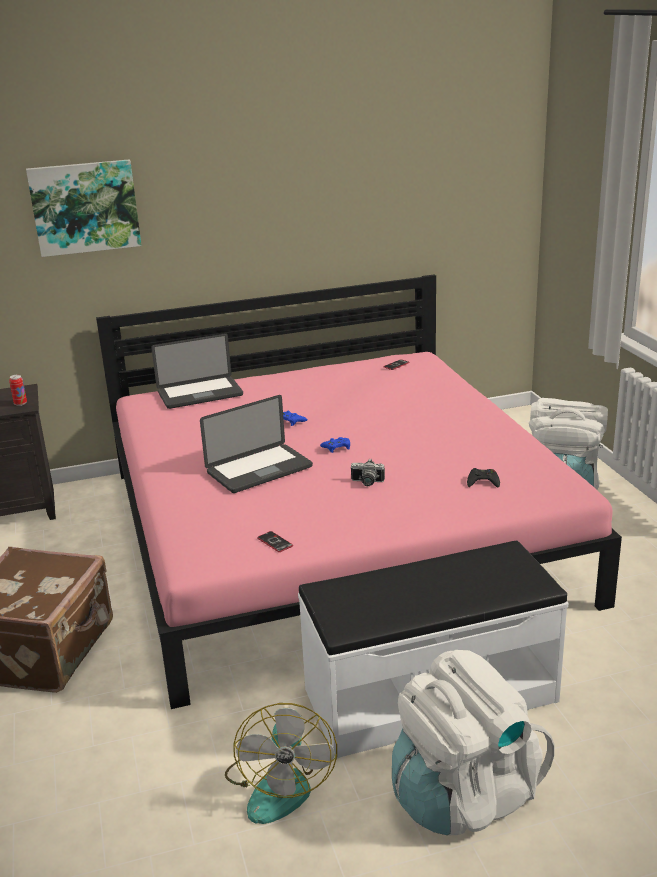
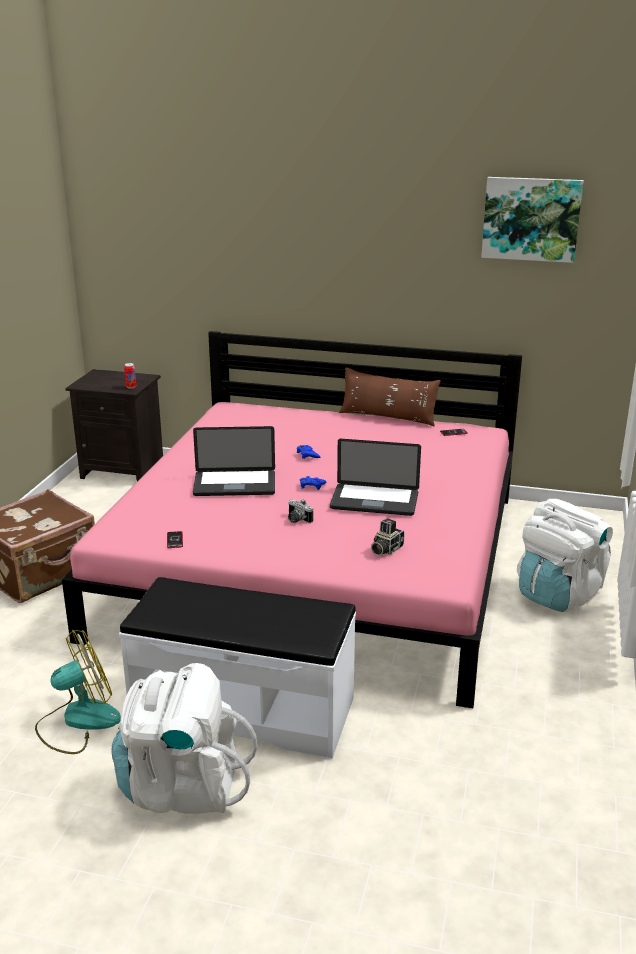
camera: 30 degrees right, 0 degrees up
(85, 207) = (212, 238): picture -> picture (531, 219)
(200, 394) = (271, 414): laptop -> laptop (374, 501)
(279, 784) = (78, 721): fan -> fan turned 150 degrees counterclockwise
(317, 367) = (388, 417): none -> brown pillow
(483, 482) = (385, 549): black game controller -> camera

